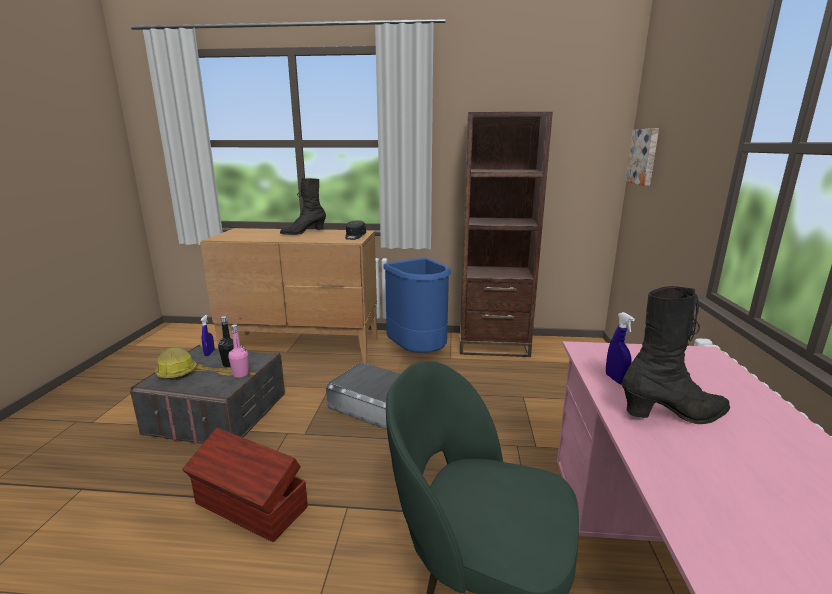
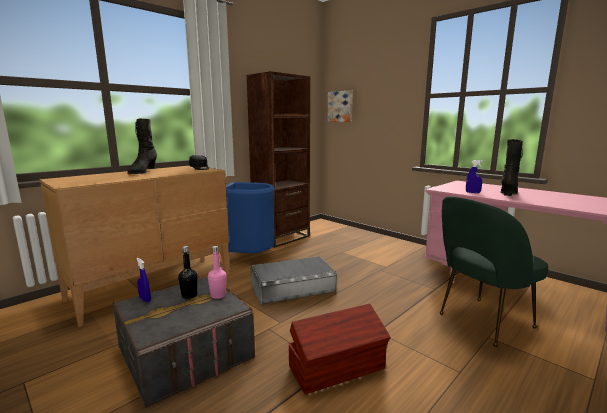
camera: 50 degrees left, 5 degrees down
(175, 371) = (150, 322): hard hat -> none

